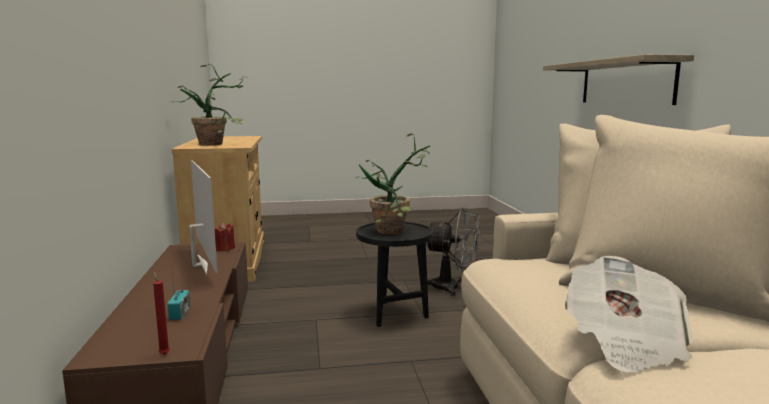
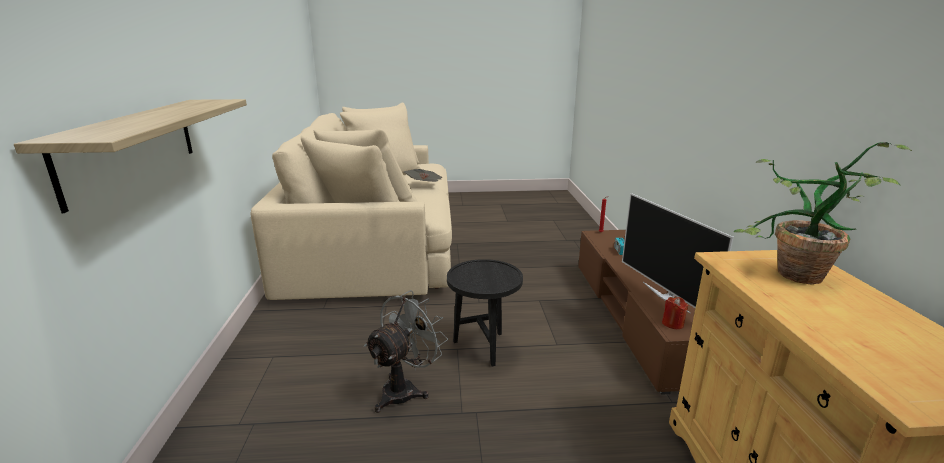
camera: 175 degrees left, 10 degrees up
(396, 231) = (482, 275): potted plant -> none
(453, 288) = (405, 389): grey fan -> grey fan turned 105 degrees clockwise

